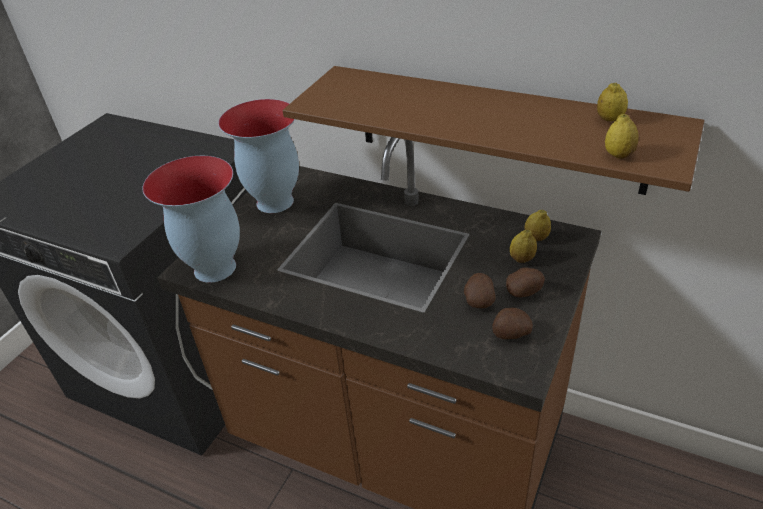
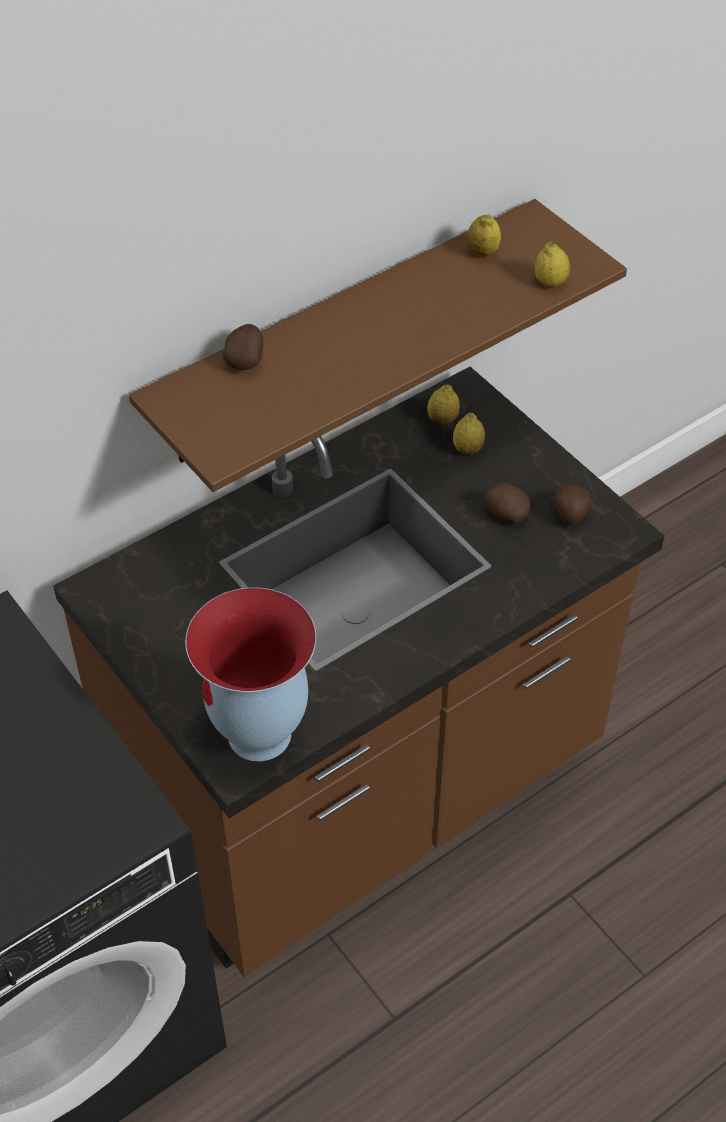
camera: 65 degrees left, 10 degrees up
(274, 202) = (160, 625): vase -> none
(524, 292) = (519, 474): potato -> potato (246, 360)

